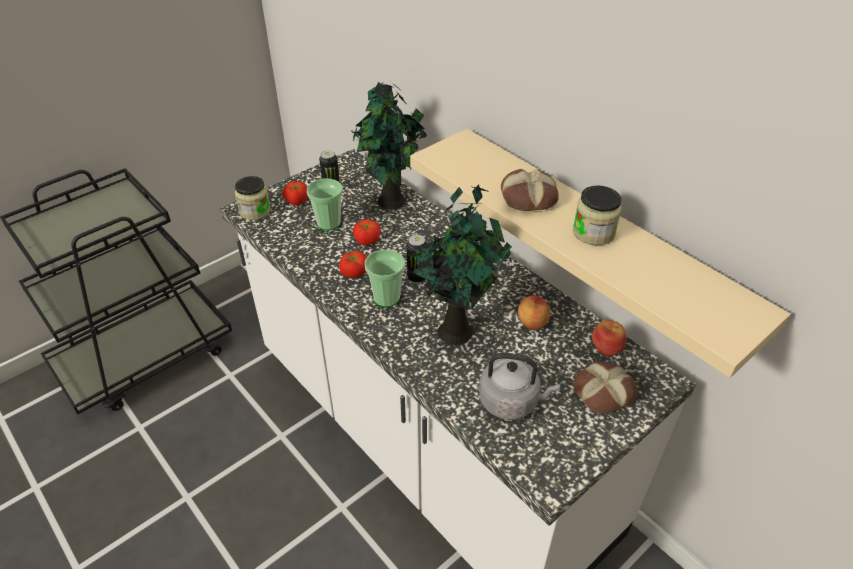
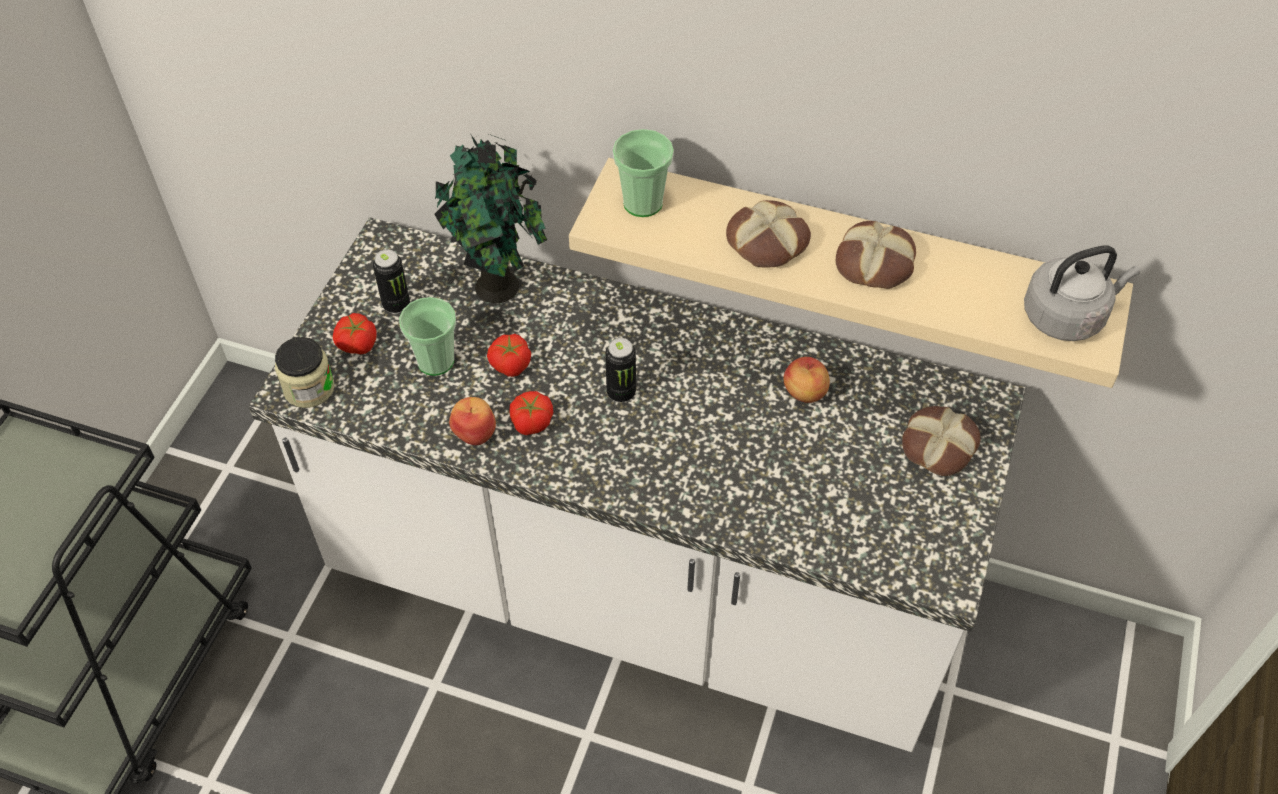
camera: 30 degrees left, 10 degrees up
(386, 298) = (604, 441): cup -> cup (643, 203)
(456, 329) = (722, 444): potted plant -> none
(511, 401) = (849, 508): grey kettle -> grey kettle (1067, 316)
(593, 232) = (875, 263): jar -> bread
(607, 347) = (908, 386): apple -> apple (475, 432)

